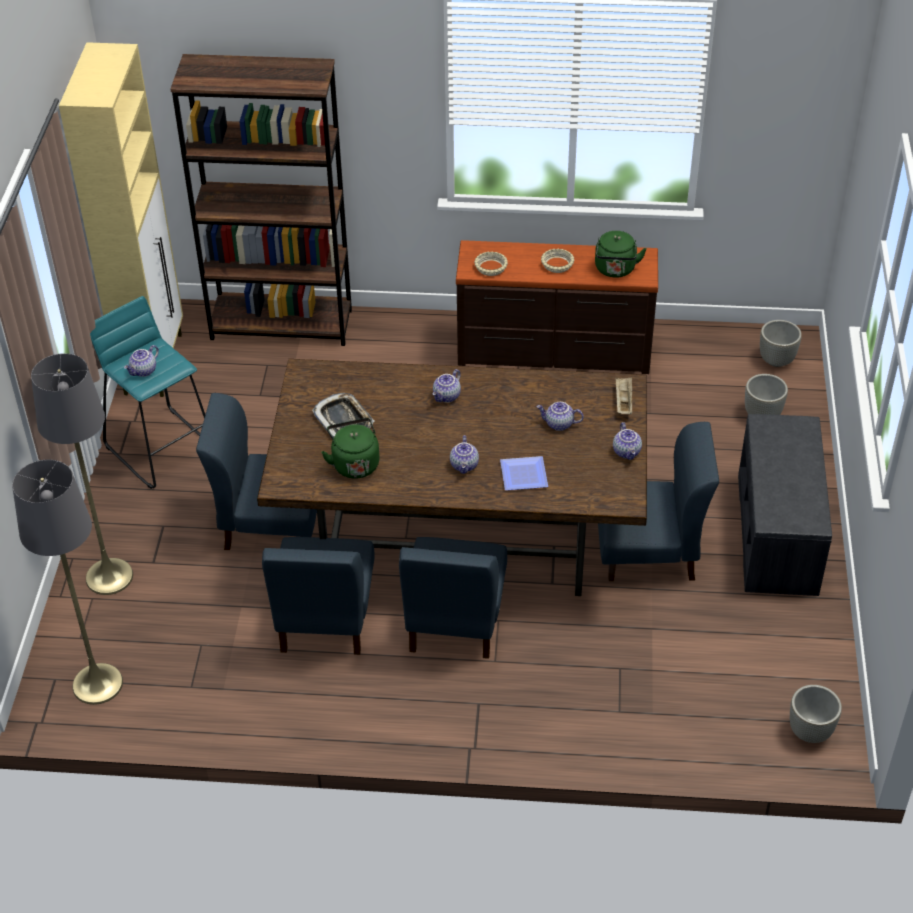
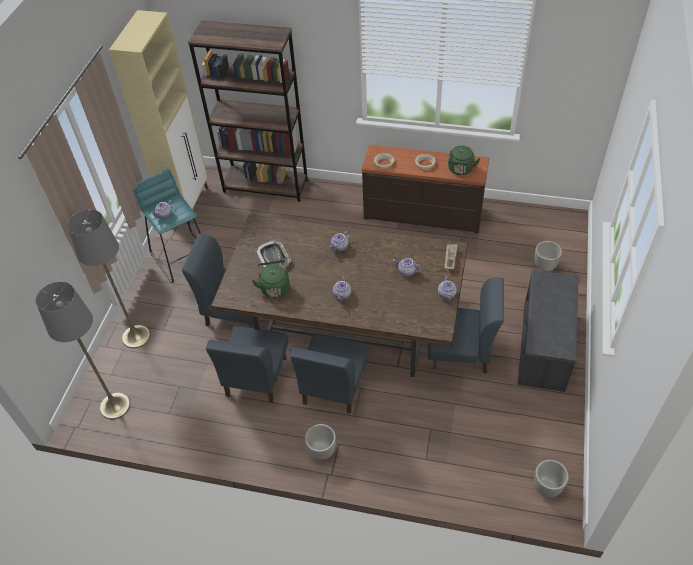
camera: 10 degrees right, 5 degrees up
(525, 474) = (379, 304): plate -> none
(777, 360) = (559, 230): grey planter -> grey planter (322, 451)

